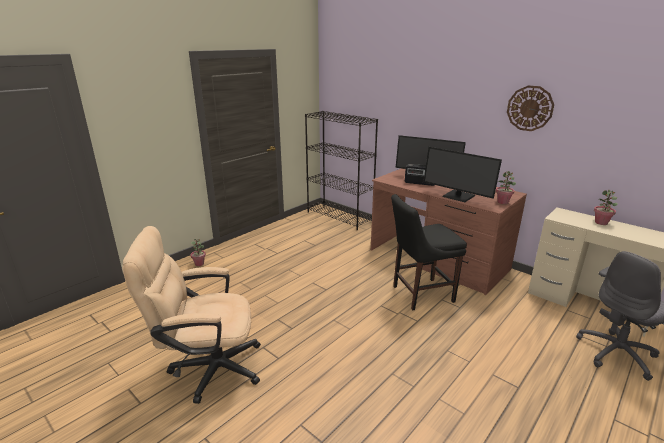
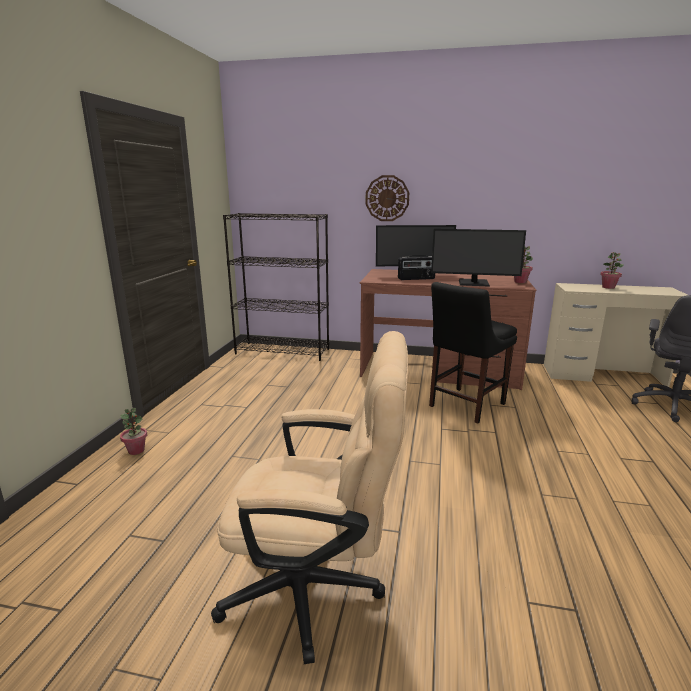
camera: 30 degrees left, 5 degrees down
(207, 368) = (316, 590): beige office chair -> beige office chair turned 135 degrees counterclockwise
(530, 108) = (518, 181): wall clock -> wall clock (387, 198)

